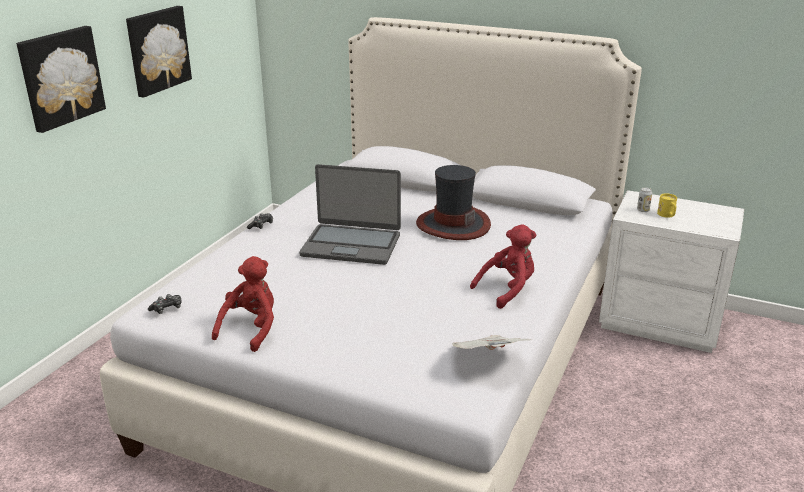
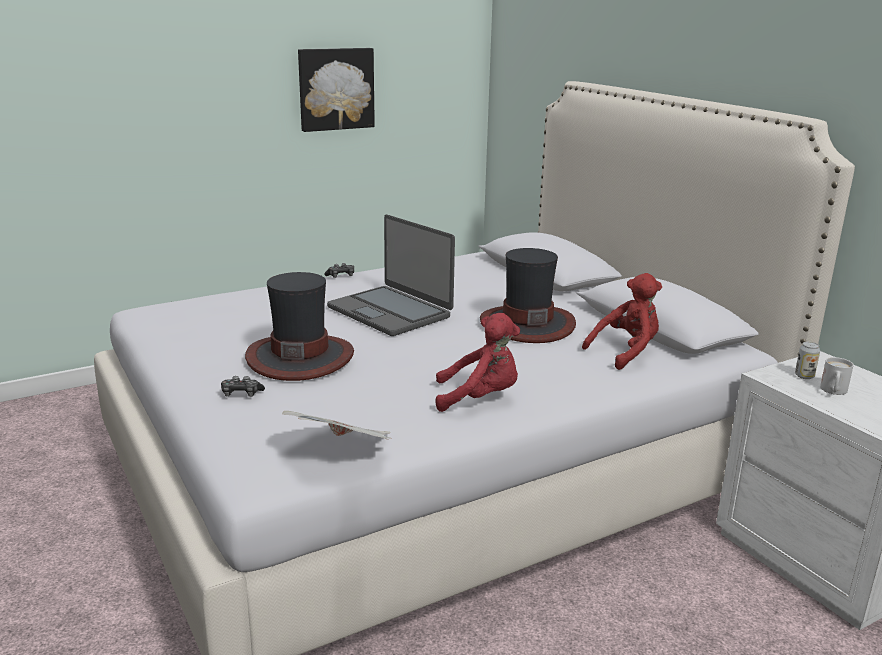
camera: 35 degrees right, 5 degrees down
(60, 77) = (207, 91): picture -> none
(167, 309) = (157, 312): game controller -> game controller (241, 394)
(251, 329) = (191, 348): red plush toy -> red plush toy (626, 352)
(351, 304) = (300, 357): none -> hat
(667, 215) = (833, 391): yellow mug -> white mug

